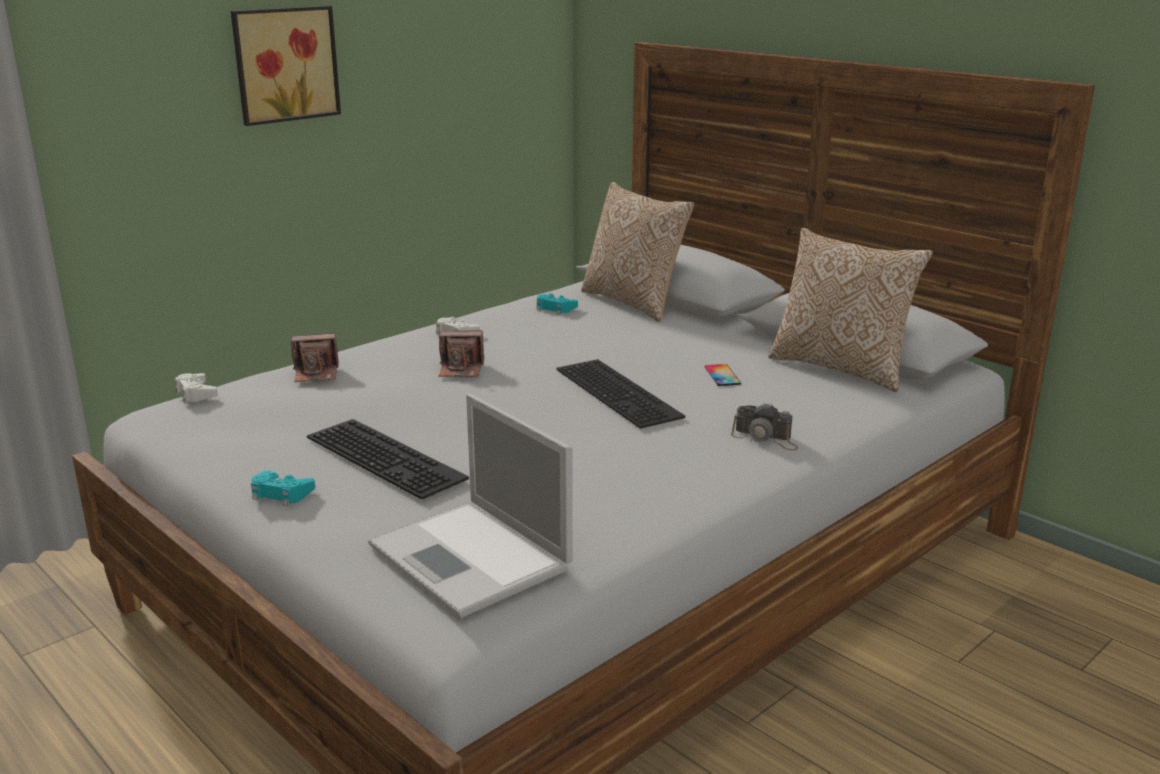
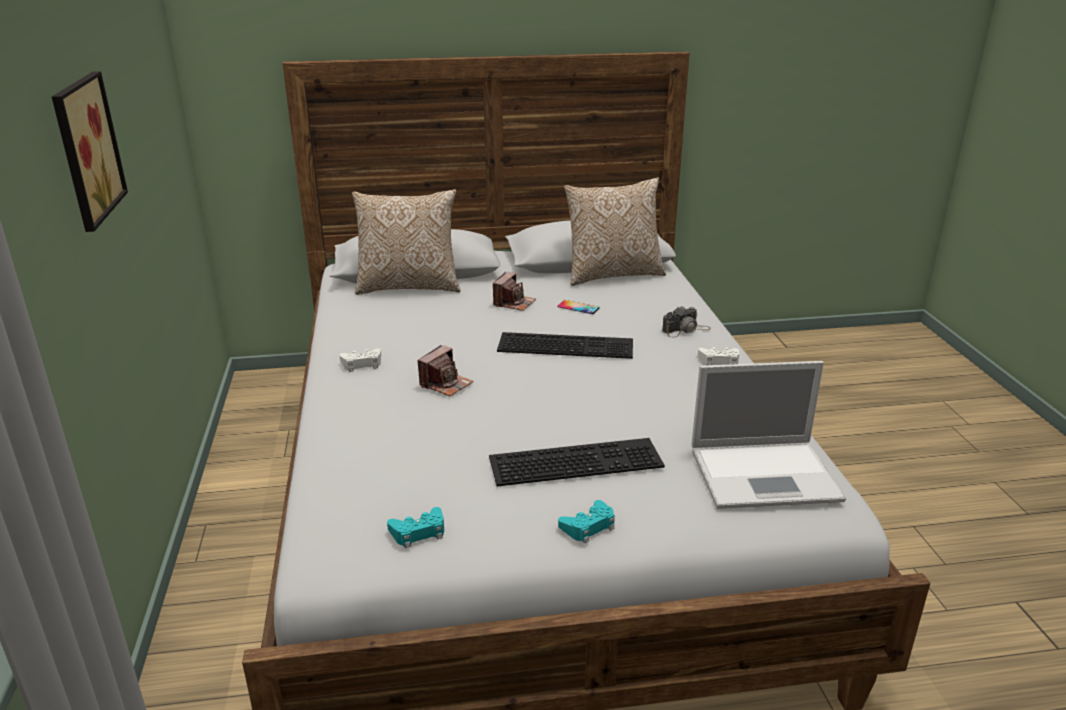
camera: 55 degrees left, 5 degrees up
(196, 393) = (317, 520): white game controller -> white game controller (719, 361)
(316, 373) = (362, 446): camera -> camera (514, 303)
(555, 308) = (373, 314): turquoise game controller -> turquoise game controller (418, 532)

